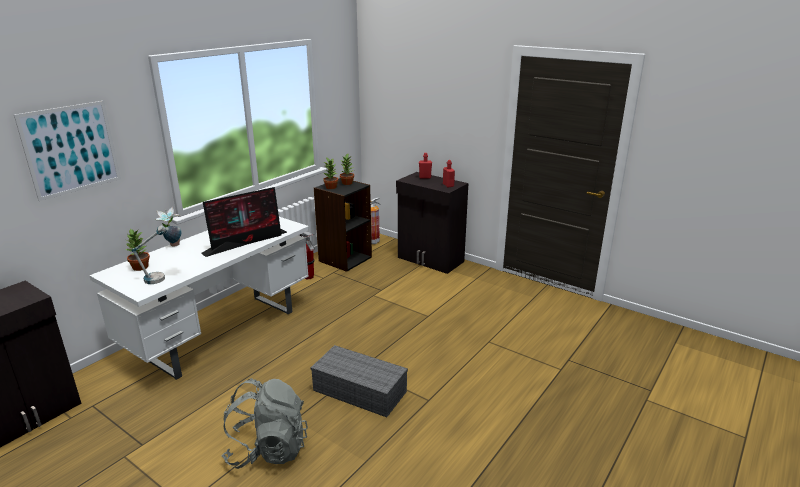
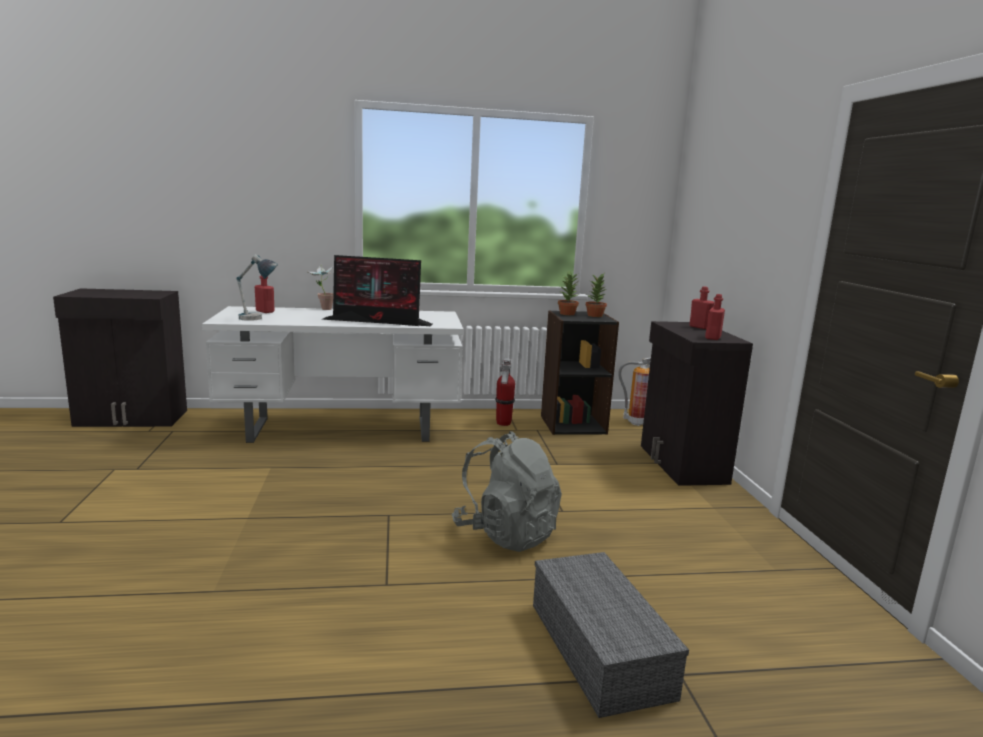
camera: 45 degrees right, 10 degrees down
(71, 149) = (251, 179): picture -> none
(140, 267) = (265, 311): potted plant -> red bottle
(268, 449) = (181, 525): grey backpack -> grey backpack (506, 533)
(361, 390) = (345, 532): grey storage box -> grey storage box (602, 650)

